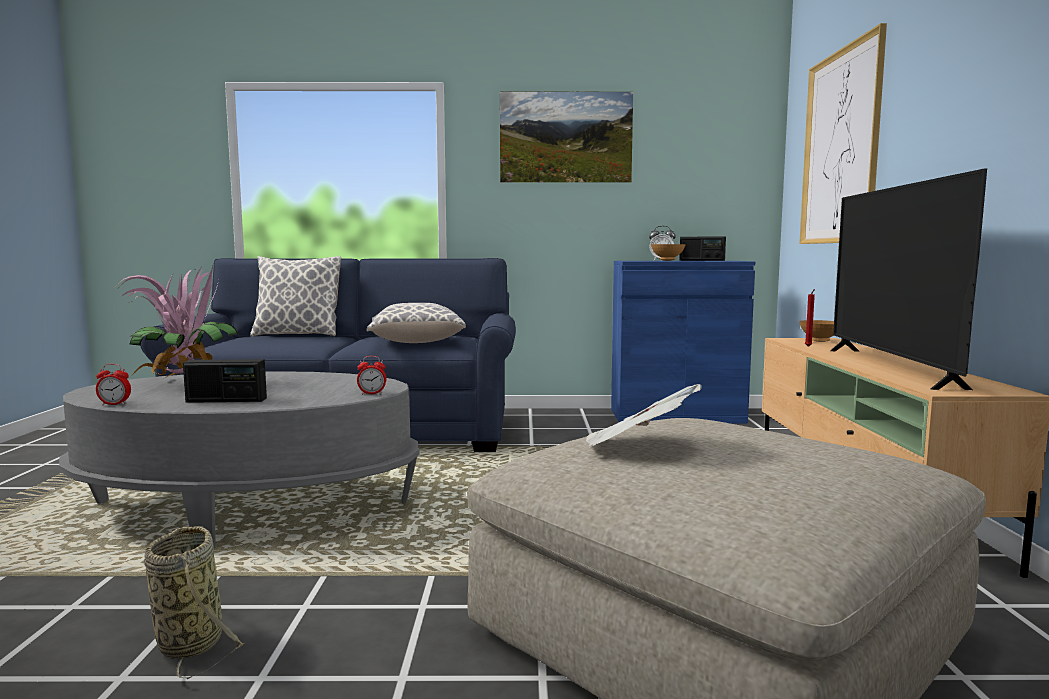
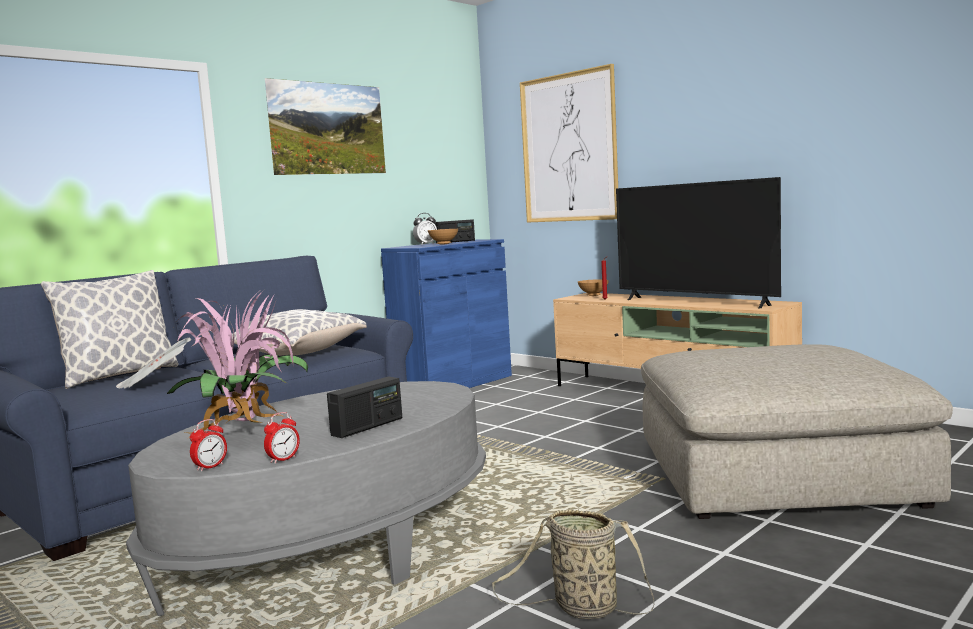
camera: 45 degrees left, 0 degrees up
(372, 393) = (452, 391): alarm clock -> alarm clock (210, 467)
(637, 447) = (739, 366): newspaper -> newspaper (155, 383)

